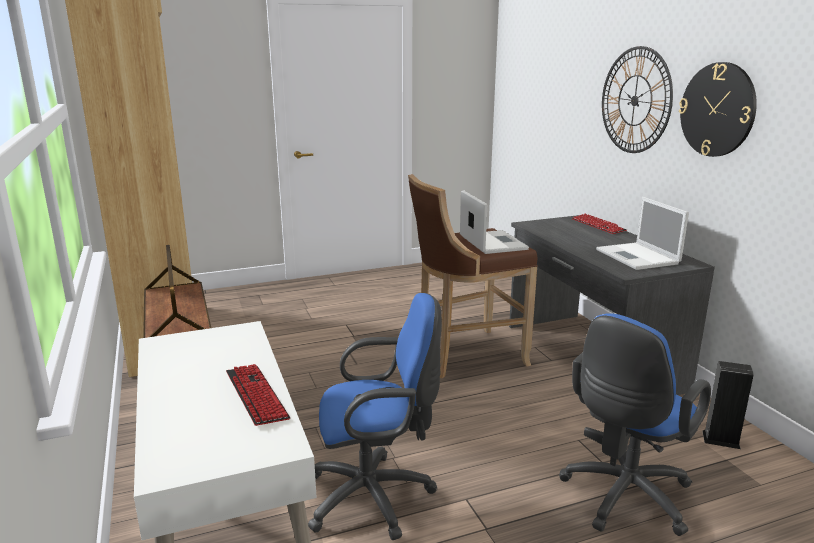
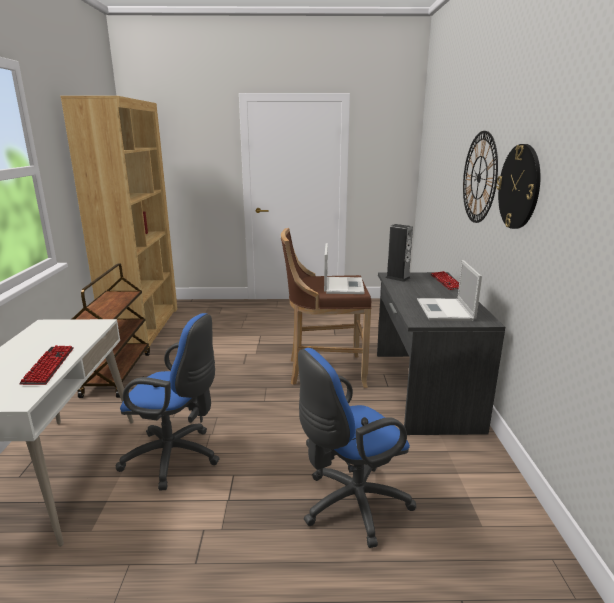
camera: 20 degrees right, 0 degrees up
(721, 439) = (478, 479): speaker -> speaker (397, 278)

